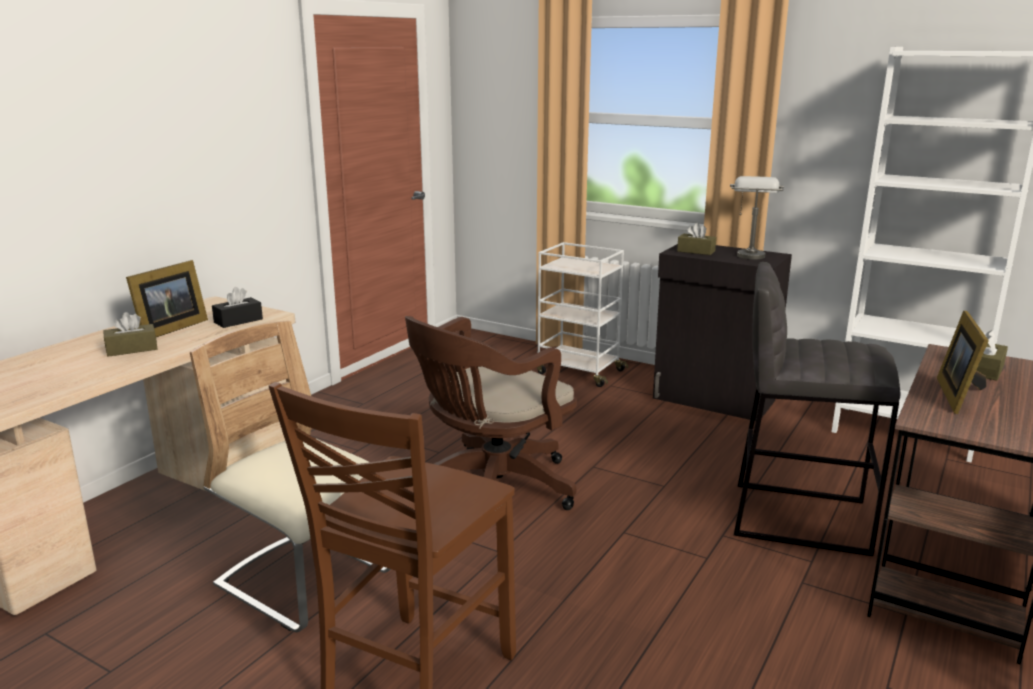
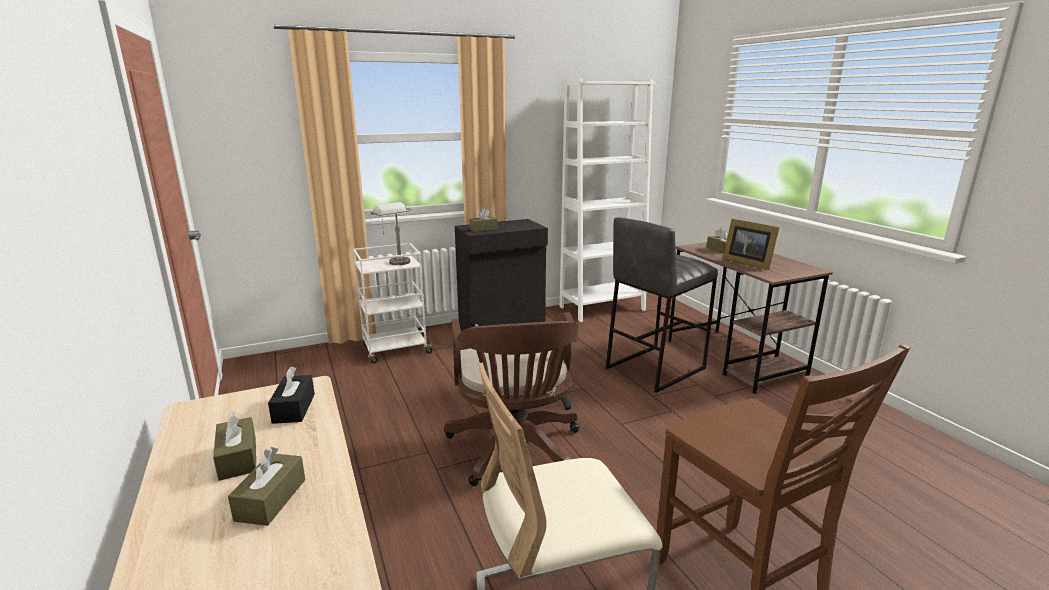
camera: 55 degrees left, 0 degrees up
(168, 329) = (238, 458): picture frame -> brown tissue box
(749, 254) = (511, 223): grey table lamp -> grey table lamp (395, 261)

